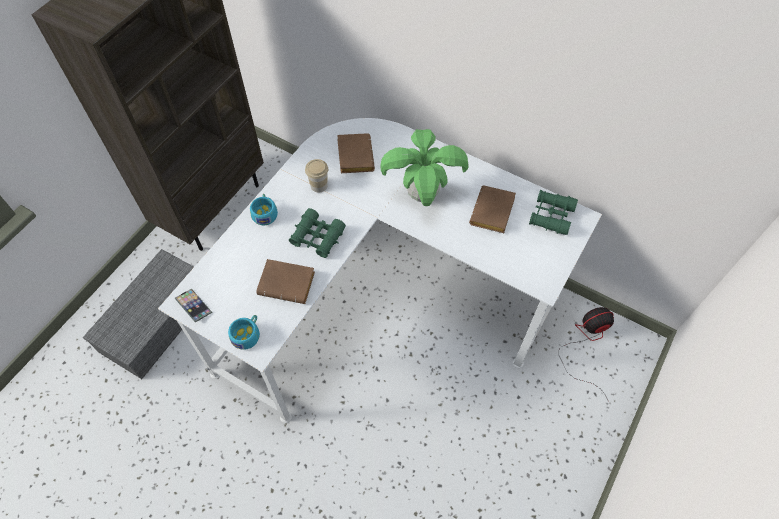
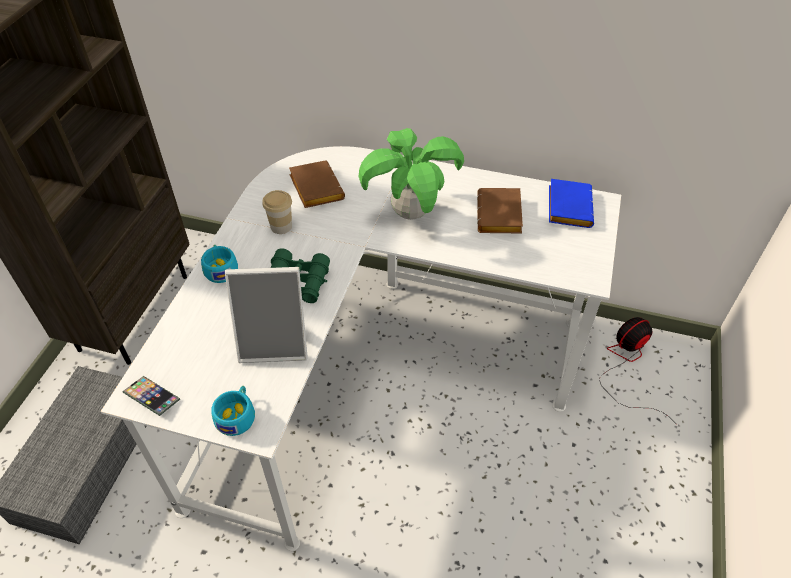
camera: 15 degrees left, 10 degrees down
(288, 283) = (275, 342): brown book -> picture frame
(551, 216) = (567, 206): green binoculars -> blue book

